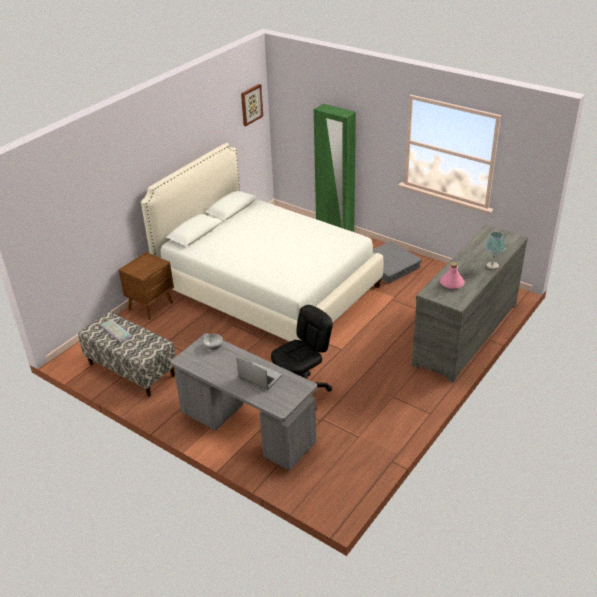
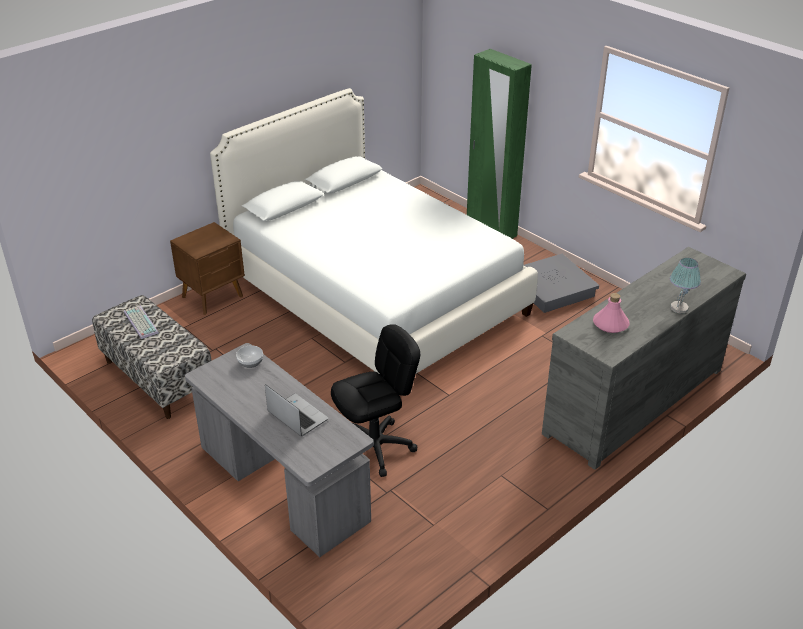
camera: 10 degrees right, 0 degrees up
(251, 104) = (394, 40): picture -> none

